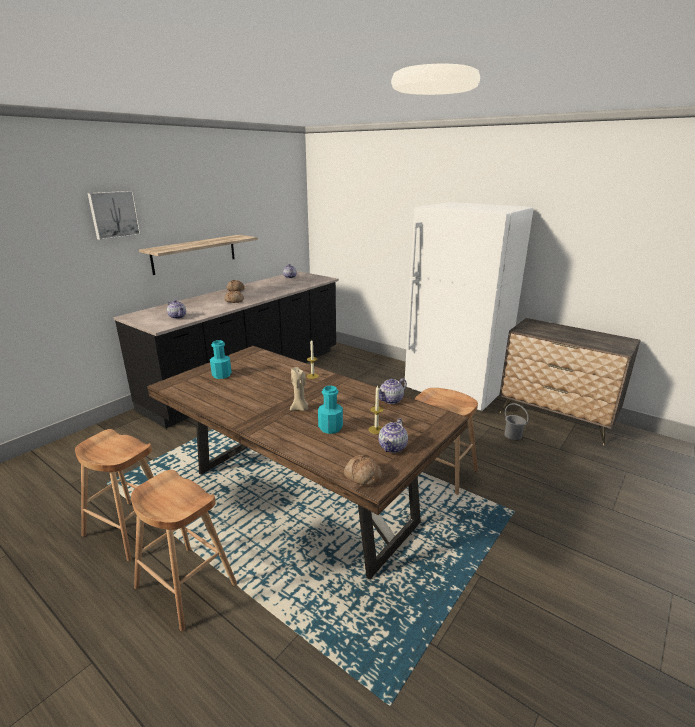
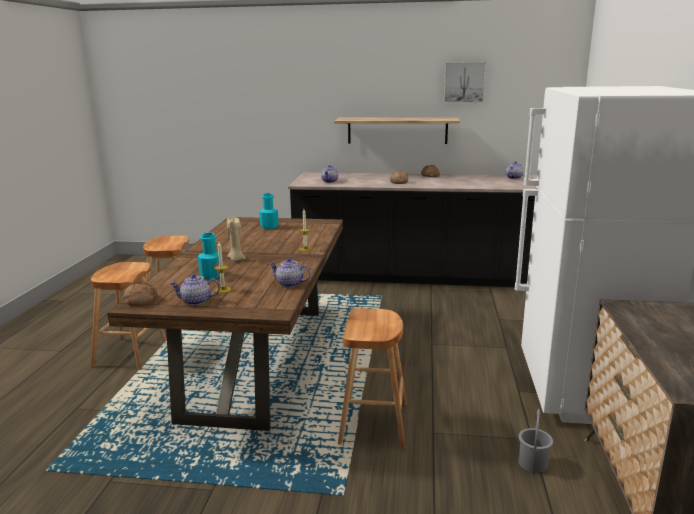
camera: 60 degrees right, 5 degrees down
(114, 214) = (321, 84): picture -> picture (464, 82)

